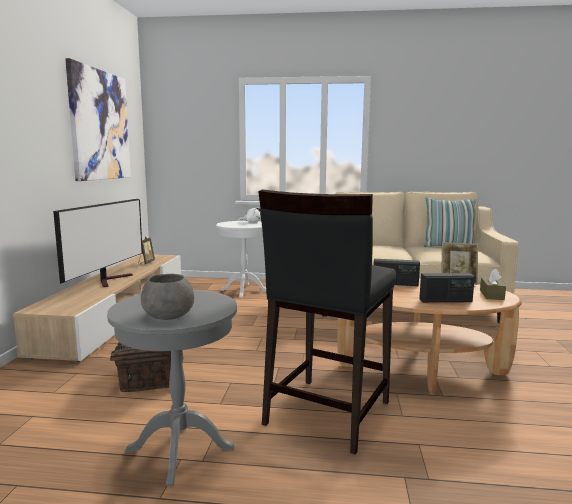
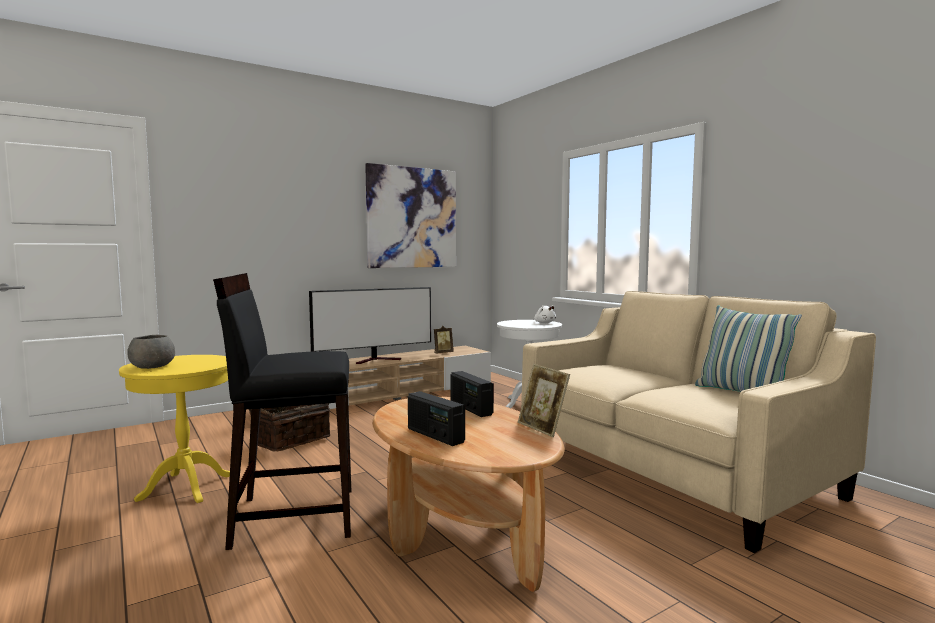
camera: 50 degrees right, 5 degrees down
(180, 449) = (186, 487): grey side table -> yellow side table
(491, 295) = (510, 450): brown tissue box -> none

